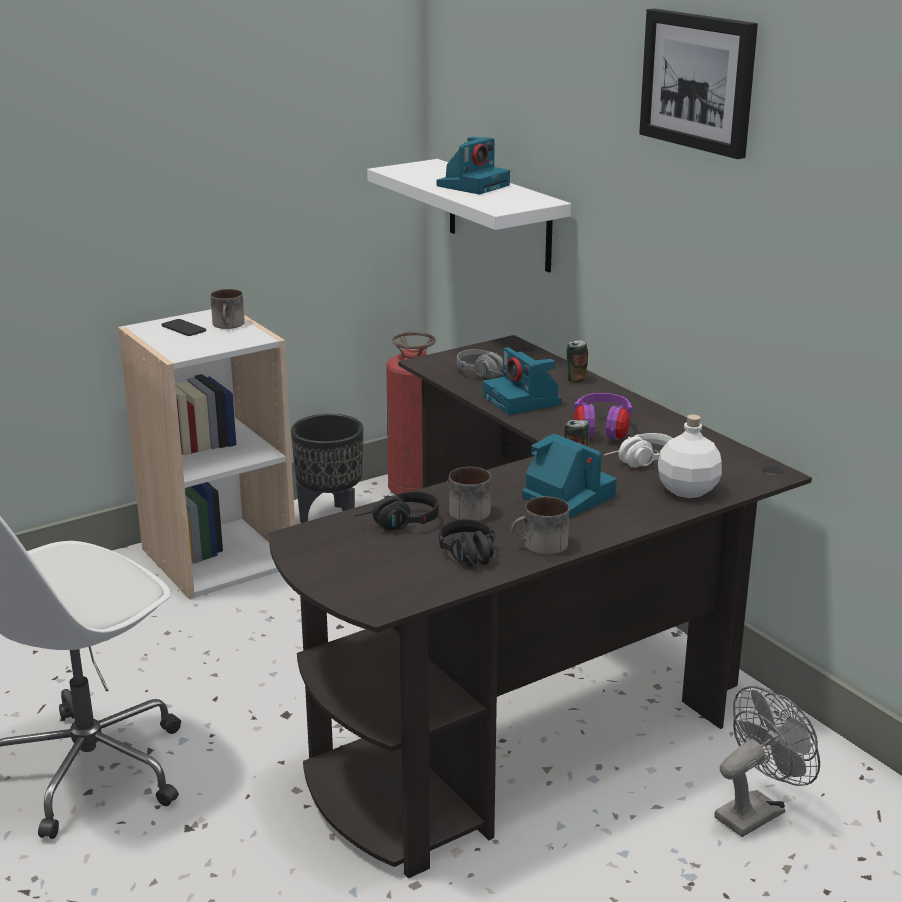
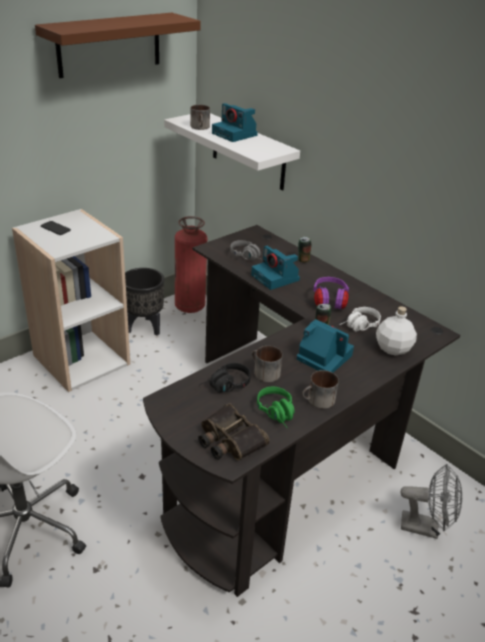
camera: 10 degrees left, 10 degrees up
(229, 325) = (84, 225): mug -> mug (201, 127)
(281, 54) = (109, 44): none -> brown shelf
(385, 582) = (229, 440): none -> binoculars
(471, 558) = (278, 414): black headphones -> green headphones
(473, 185) = (235, 134): camera -> camera turned 105 degrees clockwise
(699, 81) = (402, 85): picture -> none
(756, 811) = (426, 527): grey fan -> grey fan turned 60 degrees clockwise

